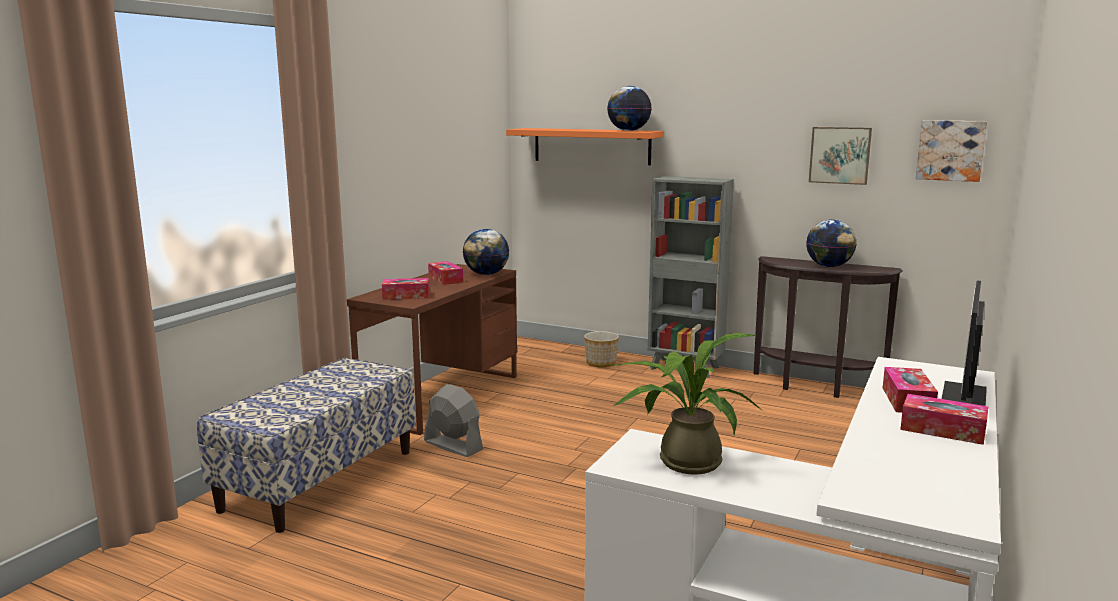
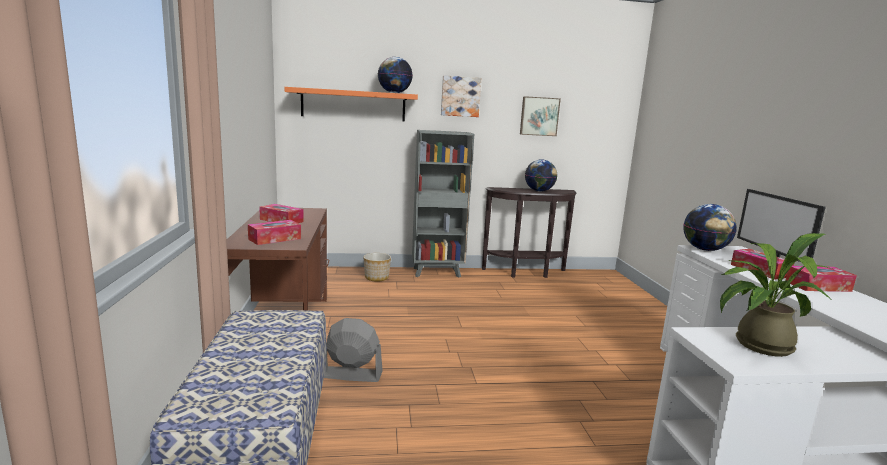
camera: 35 degrees left, 0 degrees up
(486, 274) = (309, 213): globe -> globe (705, 250)
(950, 150) = (602, 114): picture -> picture (460, 96)

